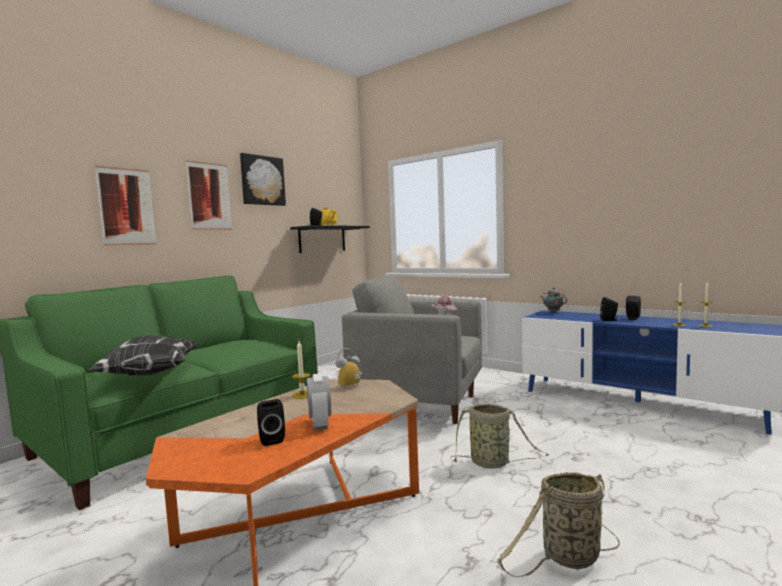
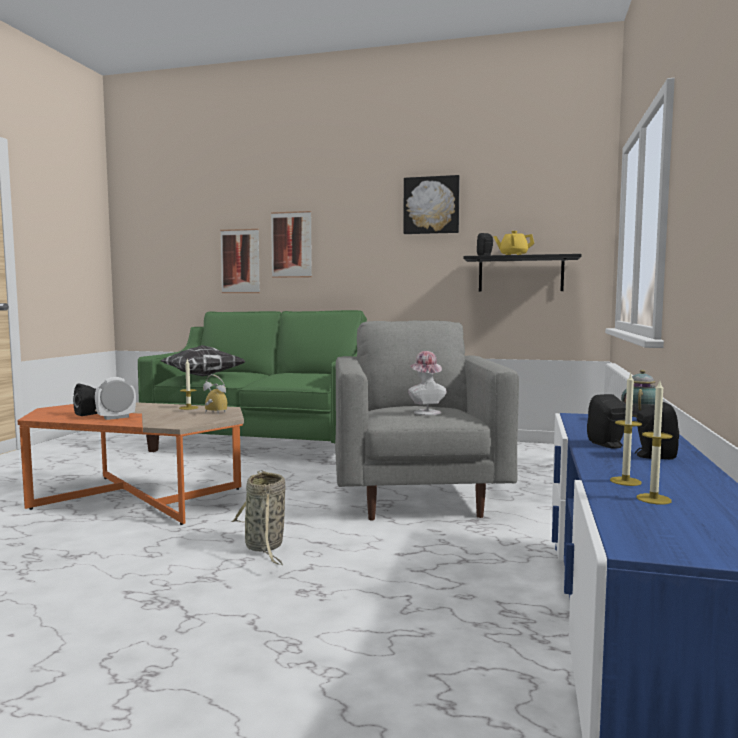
camera: 65 degrees right, 0 degrees up
(209, 196) = (366, 229): picture -> picture (240, 261)
(567, 558) = (71, 593): basket -> none

